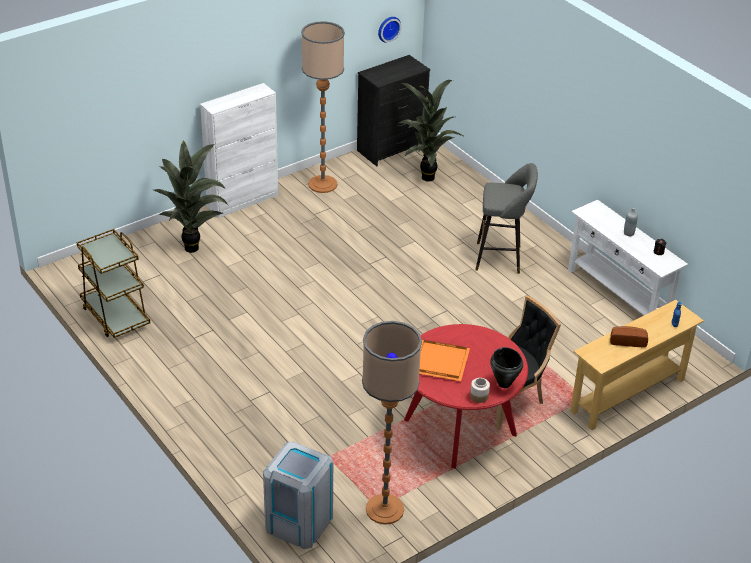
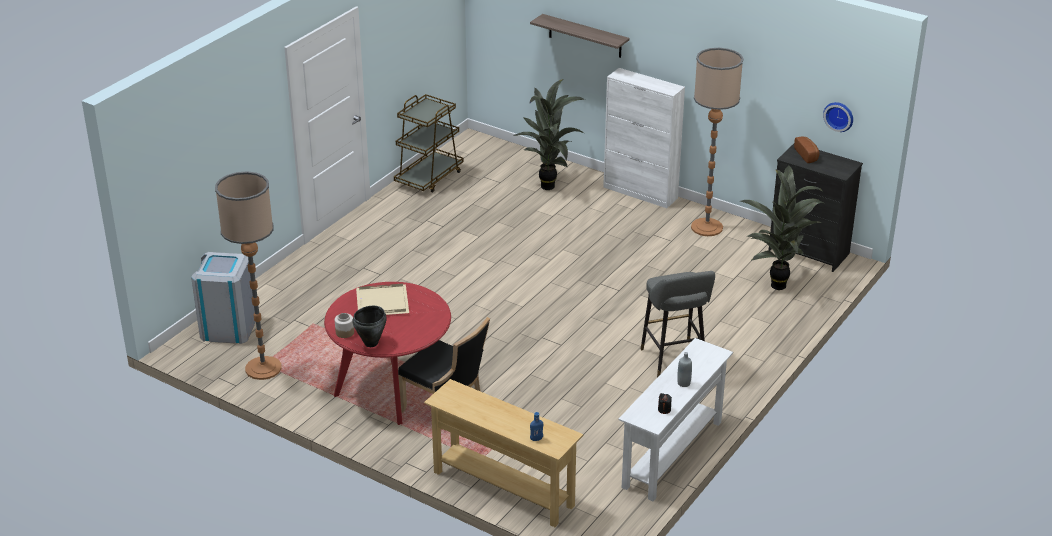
camera: 70 degrees right, 5 degrees down
(160, 95) = (585, 36): none -> shelf
(439, 362) = (381, 302): orange tray -> beige tray
(627, 341) = (487, 410): bread -> bread (807, 155)

